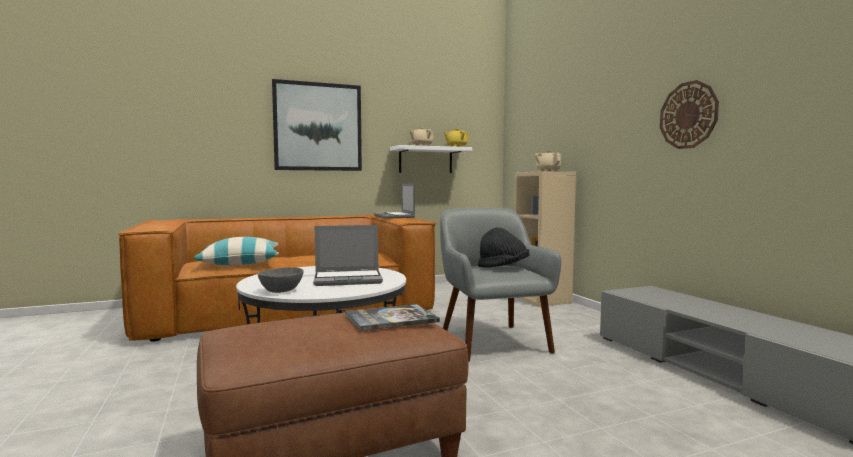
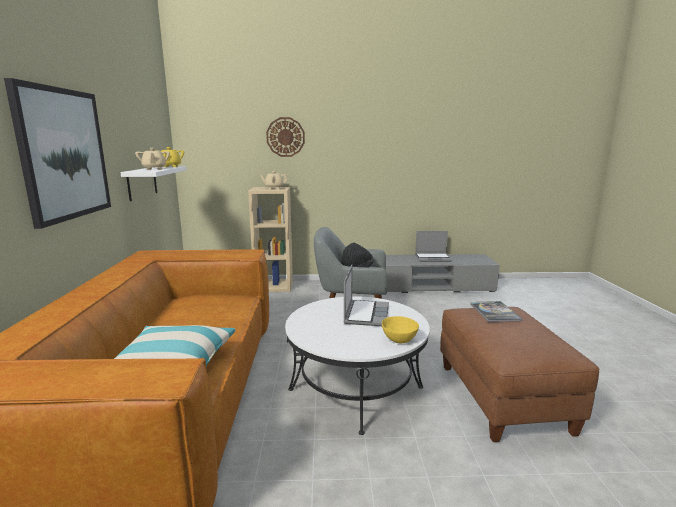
camera: 70 degrees left, 10 degrees up
(282, 291) = (399, 339): grey bowl -> yellow bowl
(395, 216) = (188, 253): laptop -> laptop (433, 258)
(688, 115) = (381, 156): wall clock -> wall clock (285, 137)

